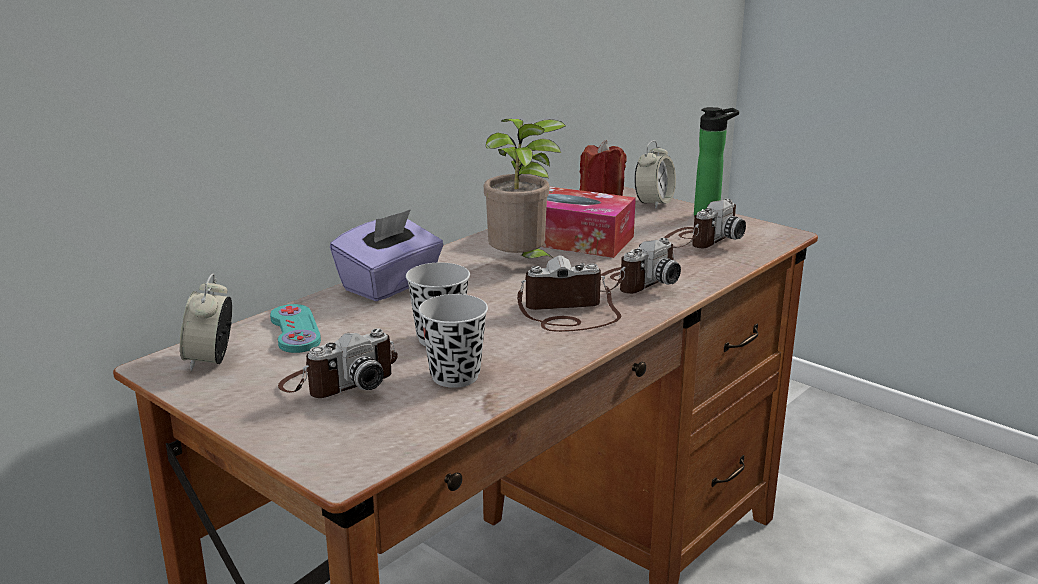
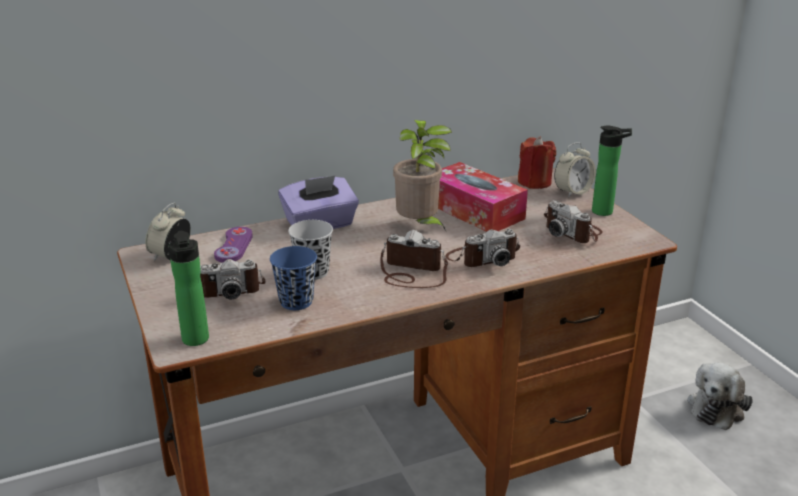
camera: 25 degrees right, 5 degrees up
(295, 331) = (234, 246): turquoise game controller -> purple game controller
(363, 456) = (196, 341): none -> bottle
(455, 376) = (296, 302): black cup -> blue cup
(699, 240) = (573, 232): camera -> camera turned 75 degrees clockwise
(811, 436) = (717, 407): none -> plush toy

